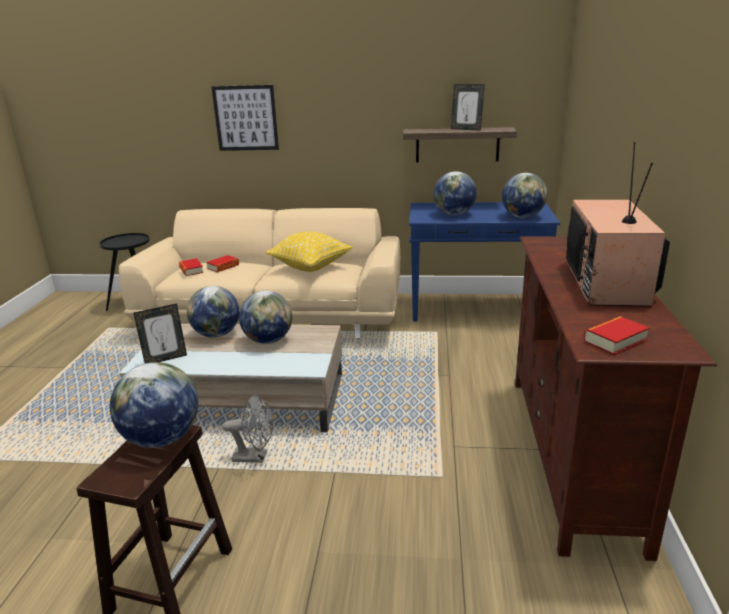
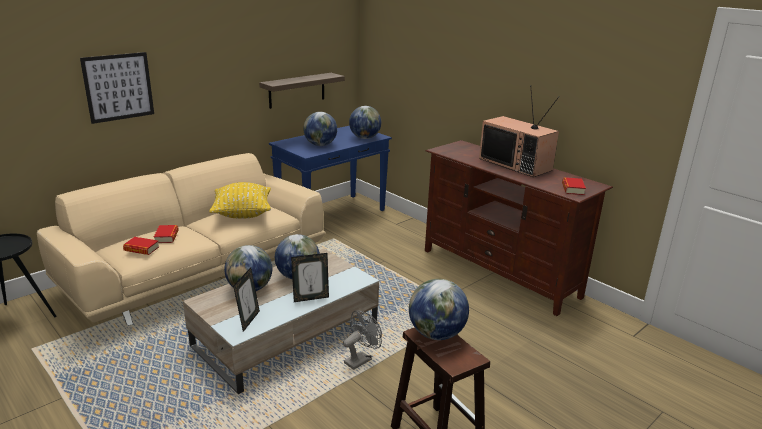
camera: 50 degrees left, 0 degrees up
(466, 129) = (307, 77): picture frame -> picture frame (310, 298)

